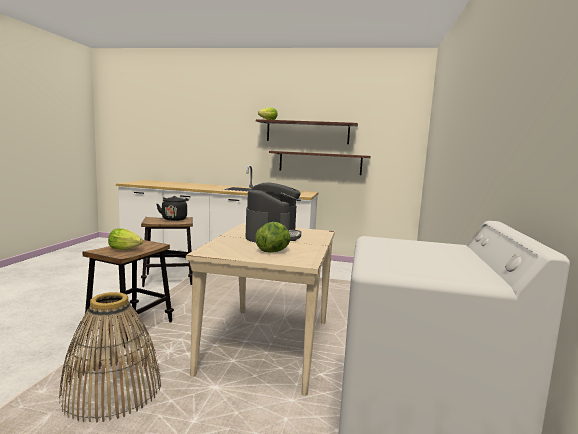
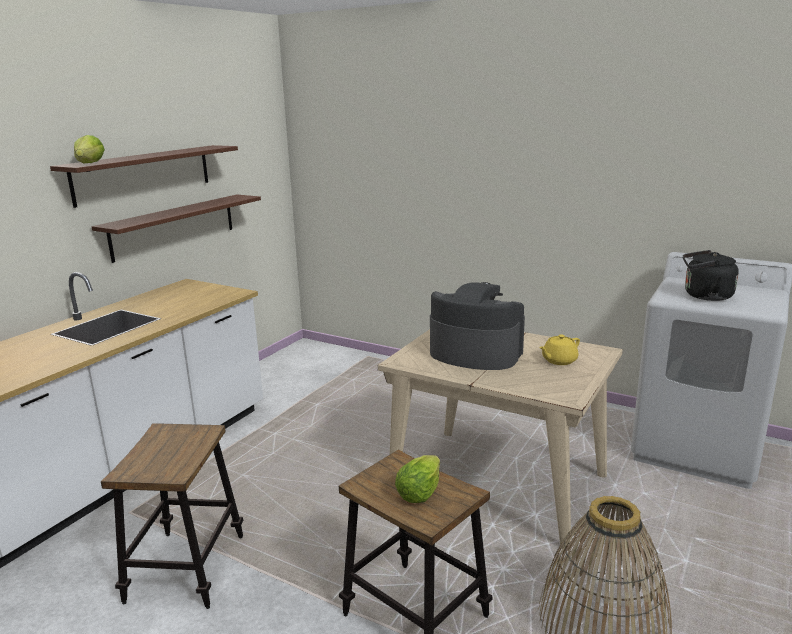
camera: 70 degrees left, 10 degrees up
(174, 219) = (162, 444): black kettle -> black kettle (704, 296)
(273, 251) = (558, 360): lettuce -> yellow teapot

